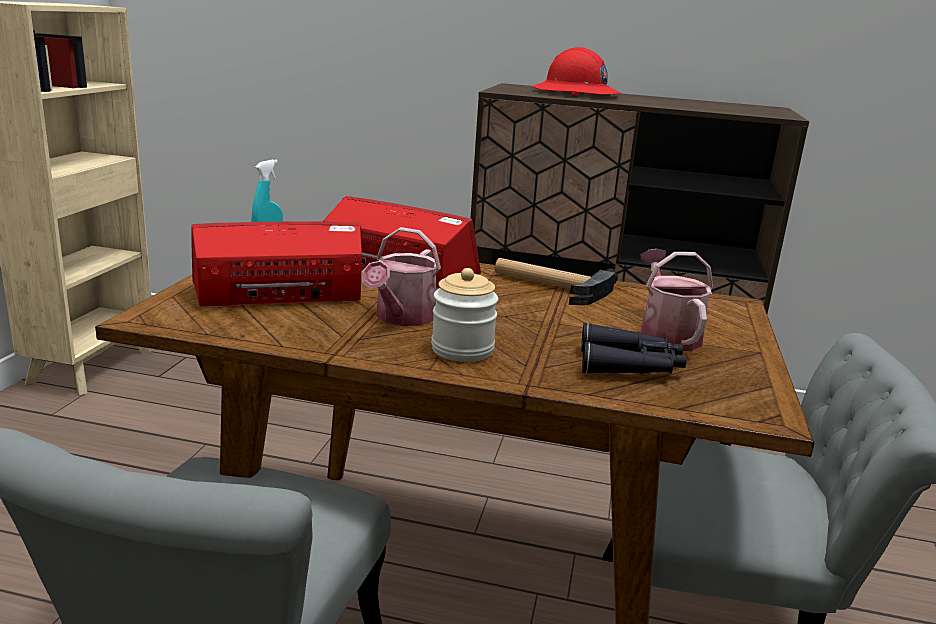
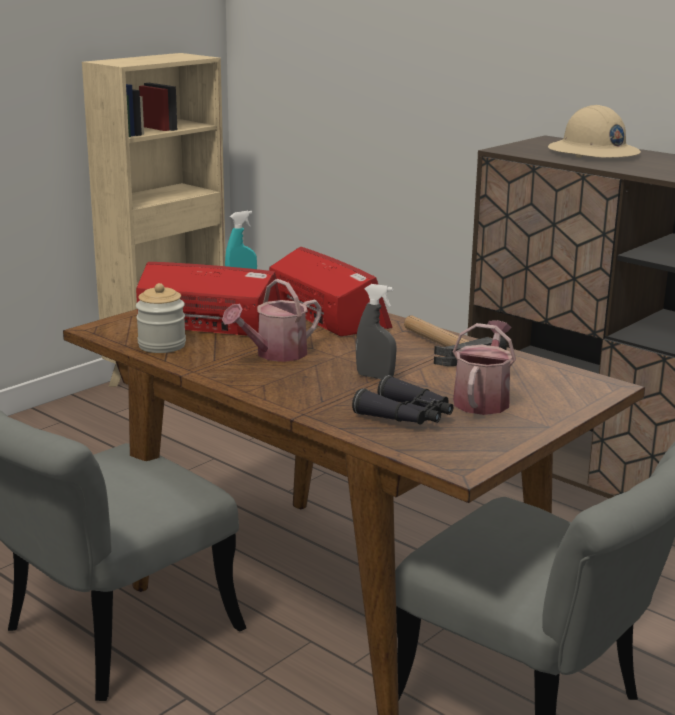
camera: 30 degrees right, 0 degrees up
(462, 350) = (289, 383): jar -> jar (162, 345)
(537, 327) = (375, 376): none -> grey spray bottle
(575, 93) = (593, 153): red hard hat -> beige hard hat

